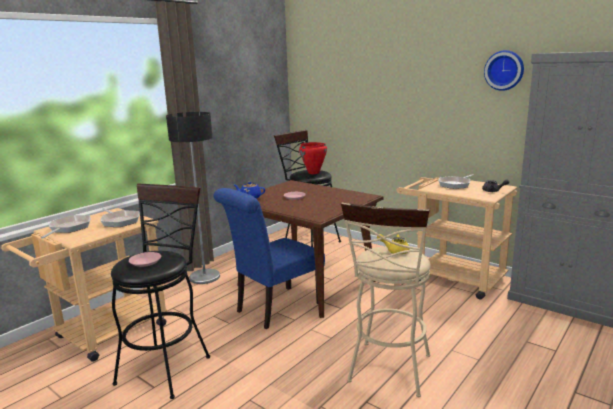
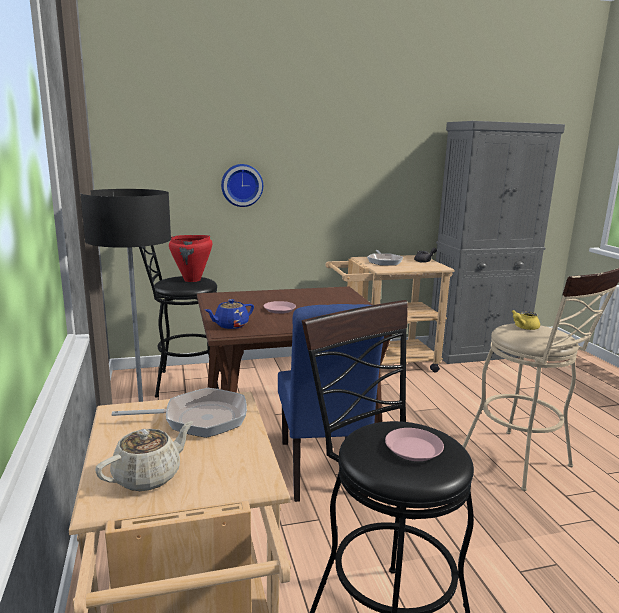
camera: 55 degrees left, 0 degrees up
(68, 228) = (148, 476): frying pan -> beige teapot
(504, 70) = (408, 137): wall clock -> wall clock (241, 185)

